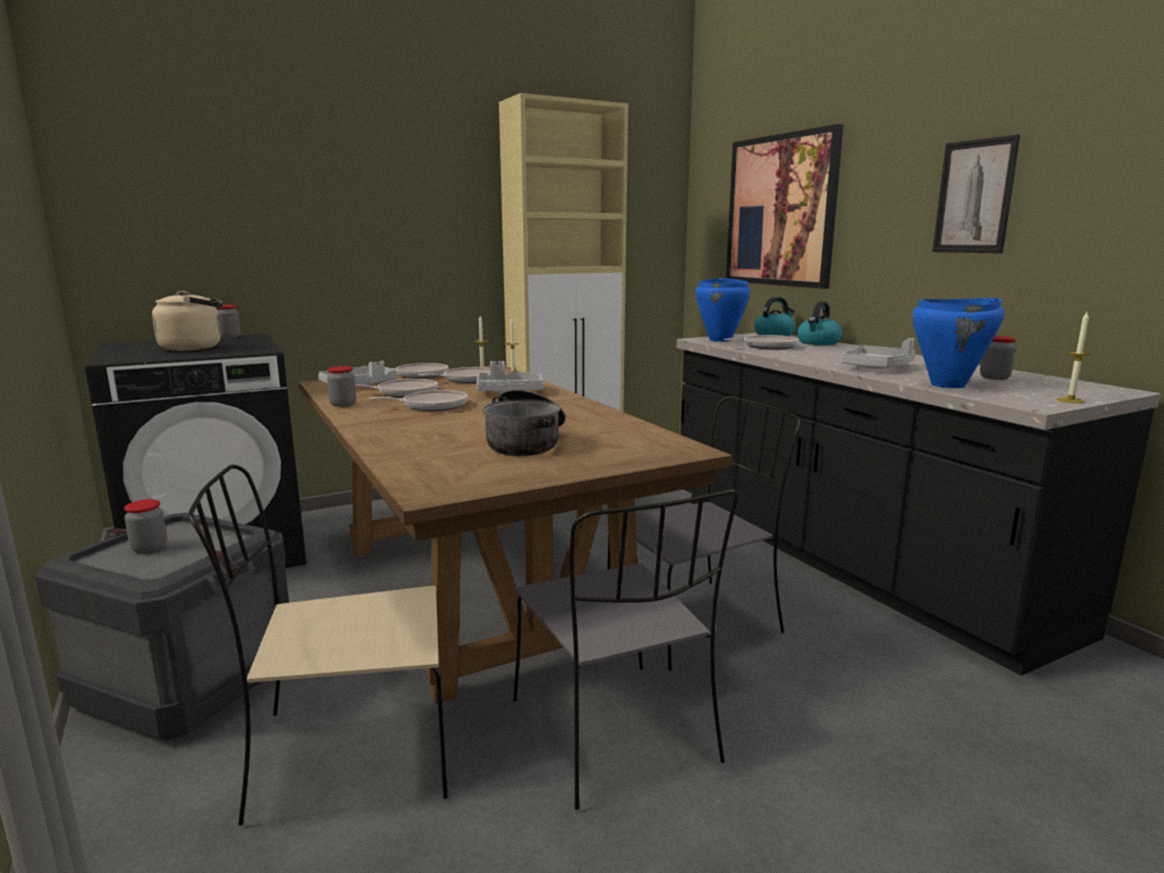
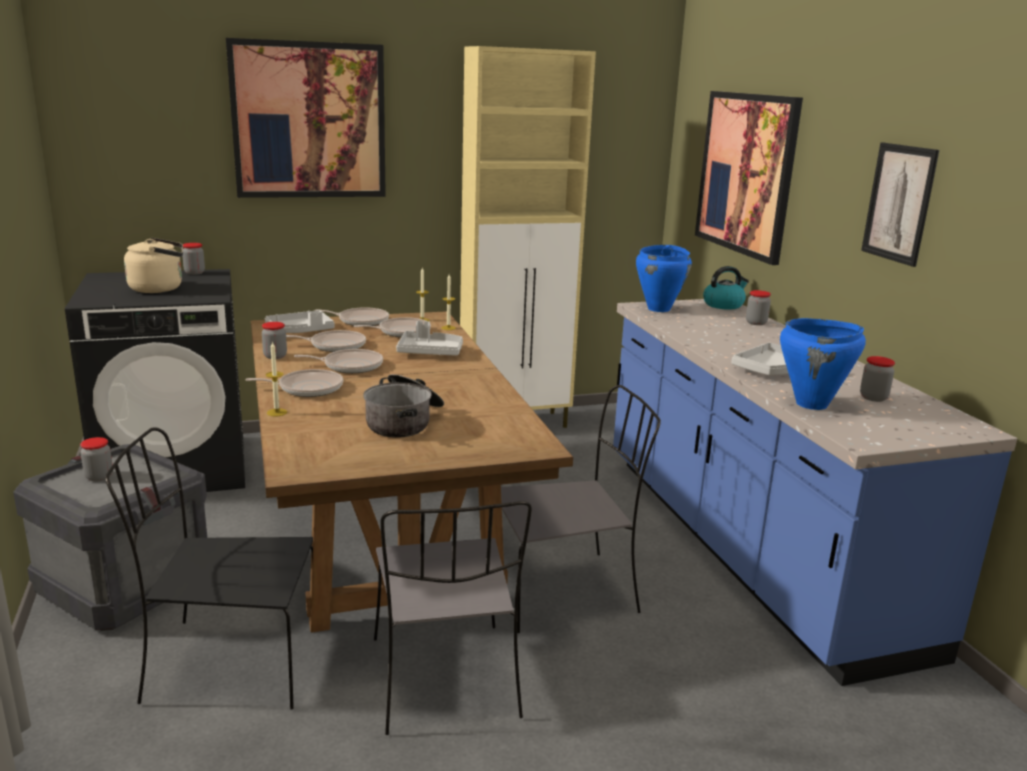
camera: 10 degrees right, 5 degrees up
(346, 175) = (309, 121): none -> picture
(347, 754) = (229, 663): beige chair -> black chair
(767, 347) = (695, 325): frying pan -> frying pan (307, 388)
(818, 343) = (756, 323): kettle -> jar
(846, 560) = (748, 547): black counter -> blue counter
(1070, 400) = (905, 439): candle -> candle (276, 412)

